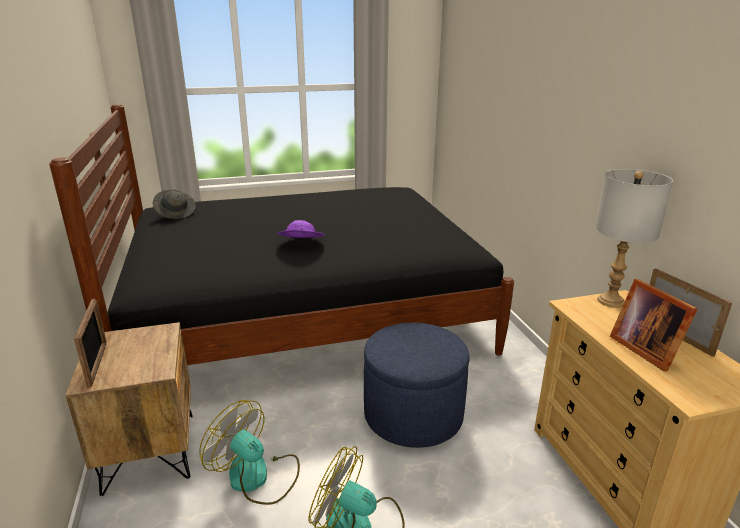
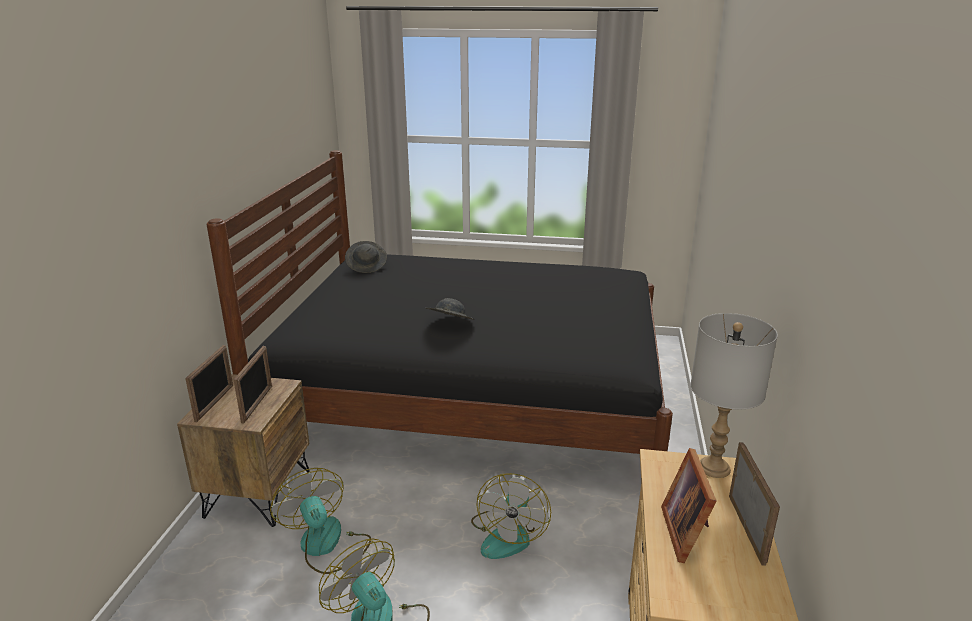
camera: 25 degrees right, 0 degrees up
(149, 353) = (257, 404): none -> picture frame
(300, 245) = (449, 324): purple hat -> grey hat
(413, 415) = (508, 534): blue ottoman -> fan

